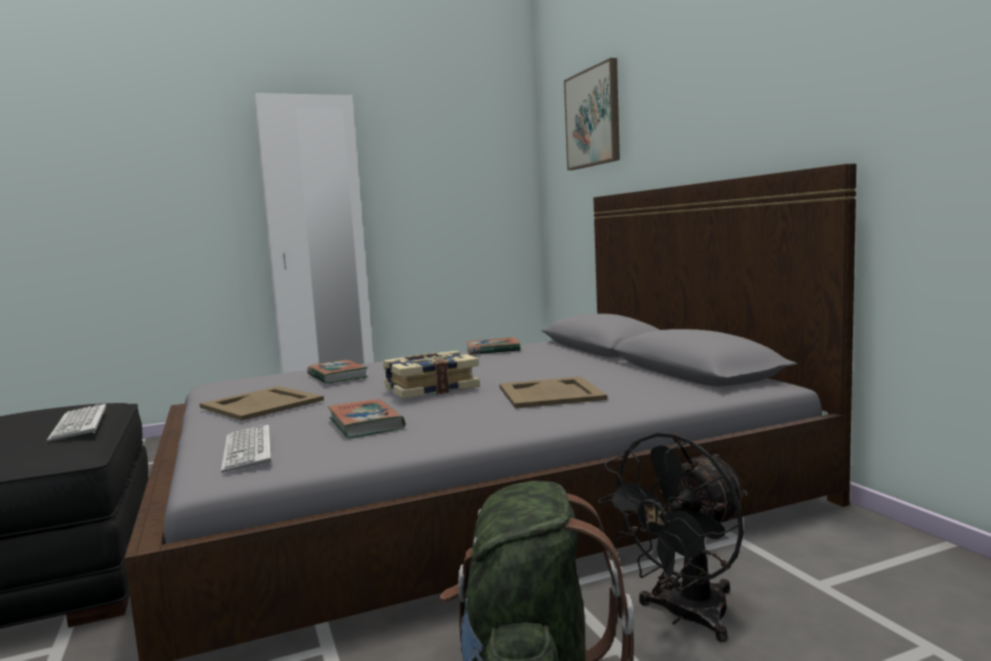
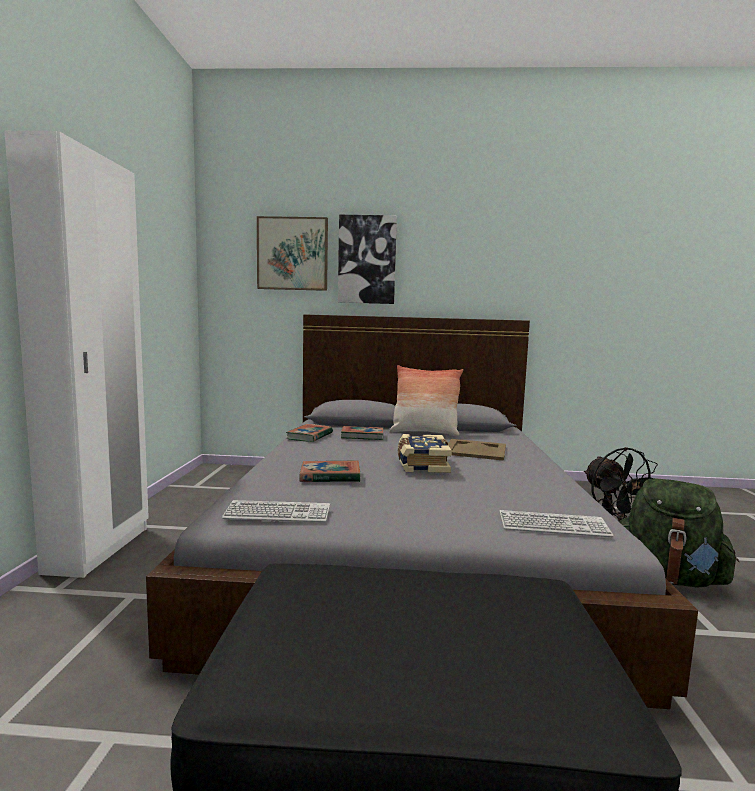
camera: 65 degrees left, 0 degrees up
(79, 424) = (432, 579): keyboard -> keyboard (277, 513)
(260, 404) = (392, 509): beige tray -> none
(365, 424) = (504, 491): book -> book (362, 436)
(611, 367) = (424, 432): none -> pillow
(651, 105) = (367, 260): none -> picture

